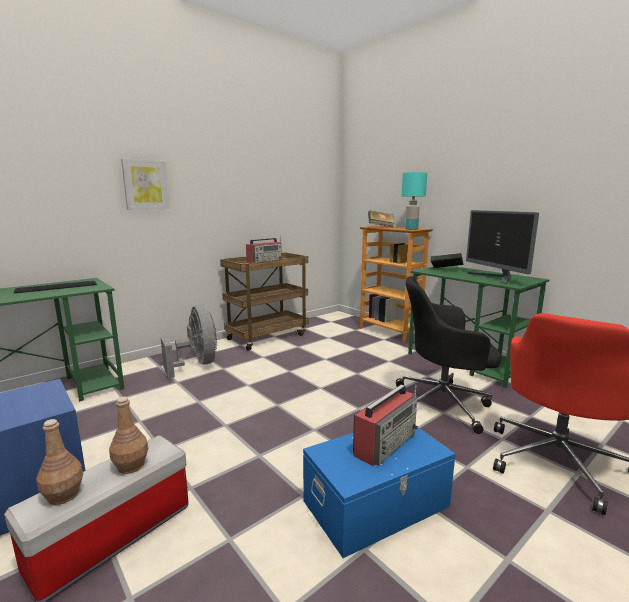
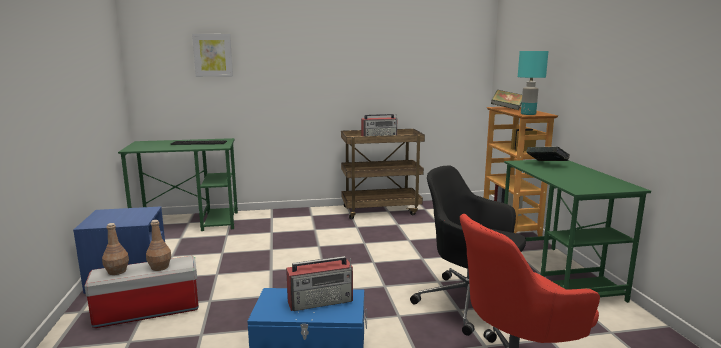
camera: 30 degrees right, 0 degrees up
(145, 185) = (278, 63): picture -> picture (213, 55)
(197, 364) = (299, 222): grey fan -> none
(496, 278) = (580, 180): monitor -> none

